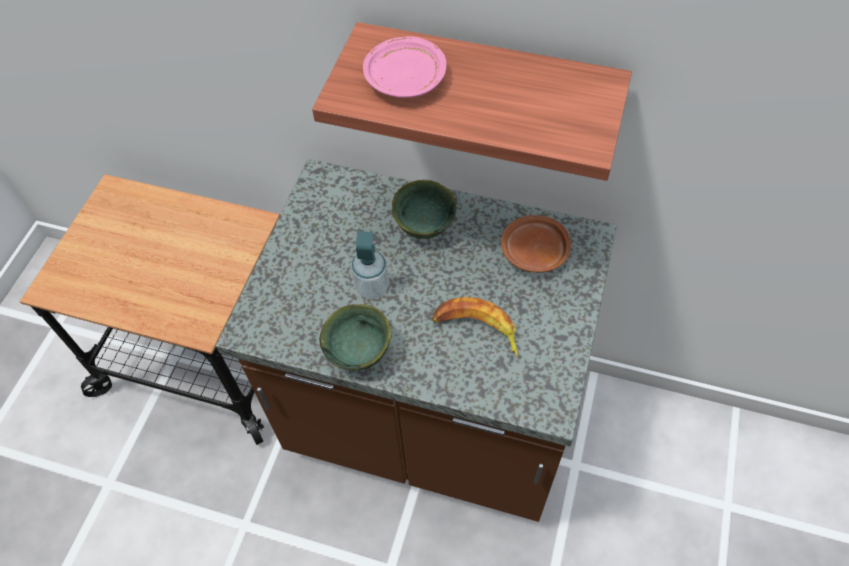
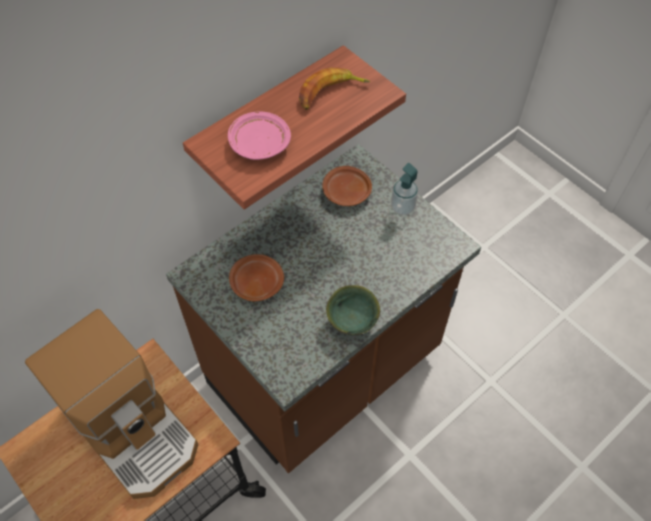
camera: 60 degrees left, 0 degrees up
(178, 256) = (133, 427): none -> coffee machine
(349, 237) = (256, 282): none -> brown plate
(372, 287) = (308, 290): soap dispenser -> soap dispenser (402, 207)
(425, 226) = (282, 236): green bowl -> none
(477, 330) = (380, 251): banana -> banana (330, 93)

